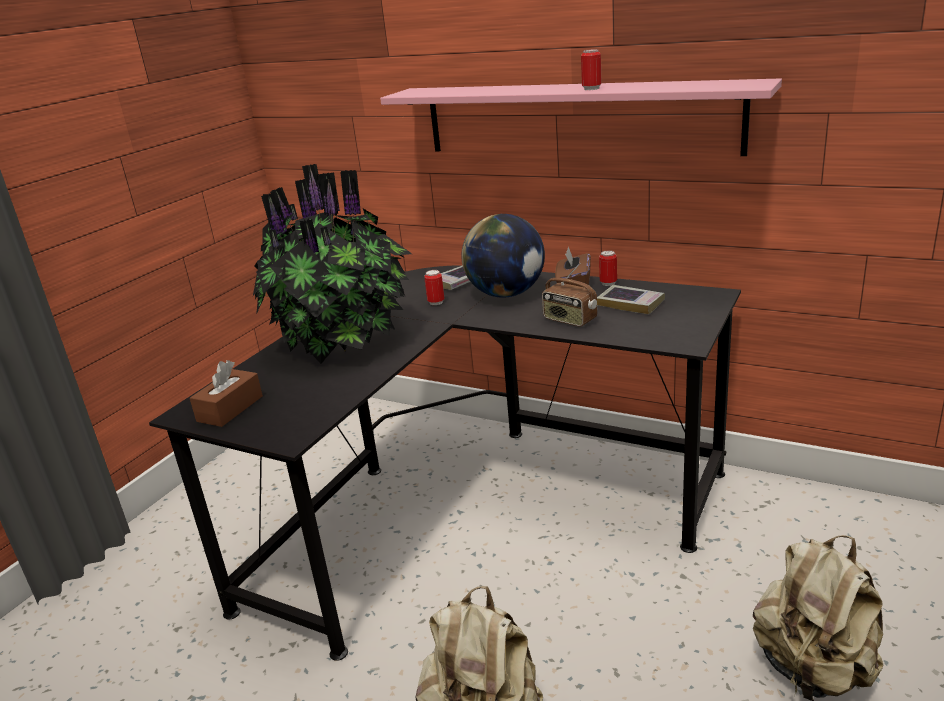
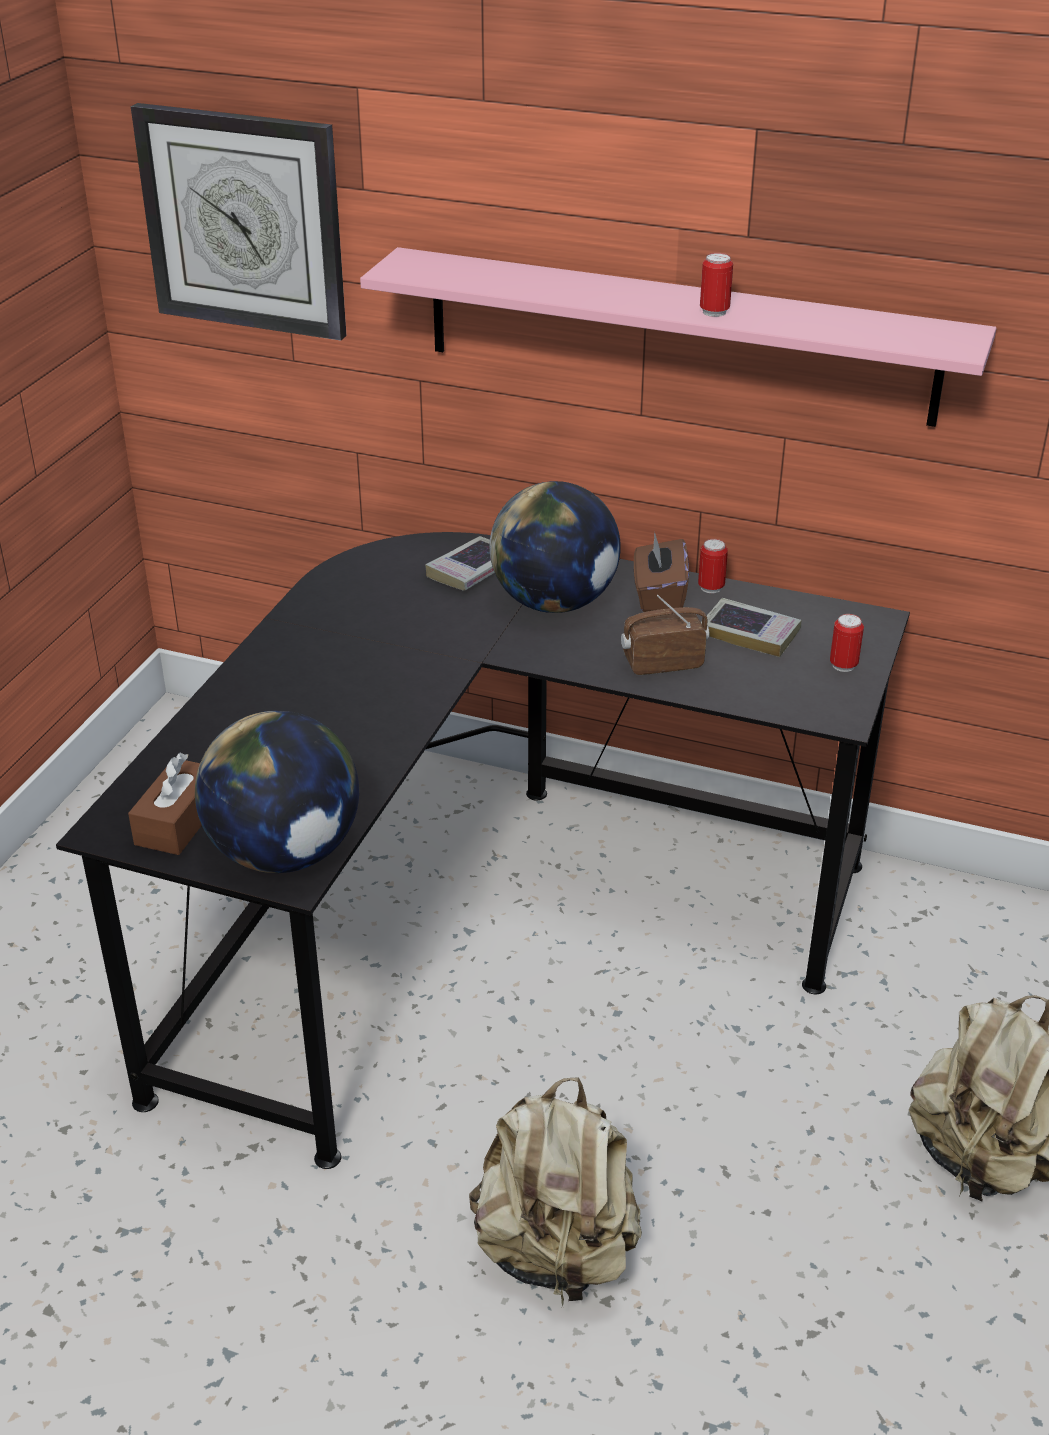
camera: 10 degrees left, 10 degrees up
(290, 425) = (285, 853): none -> globe
(326, 87) = (244, 221): none -> wall clock
(344, 340) = (316, 690): potted plant -> none
(436, 302) = (445, 615): can -> can (843, 665)
(569, 320) = (662, 663): radio -> radio turned 135 degrees clockwise

